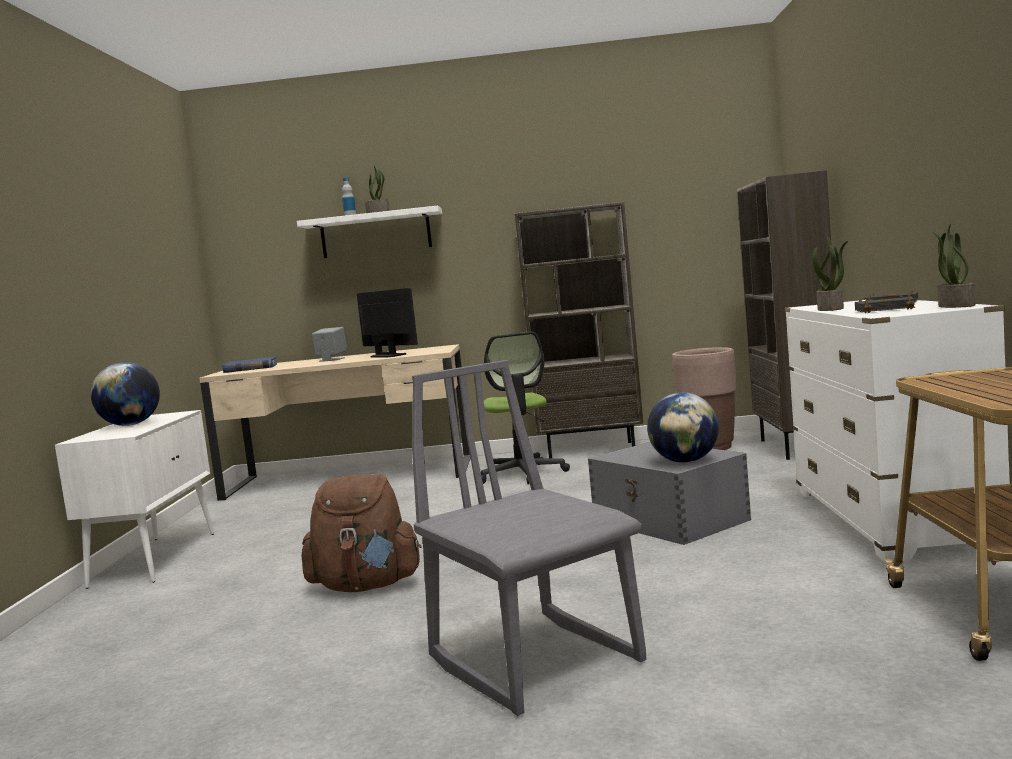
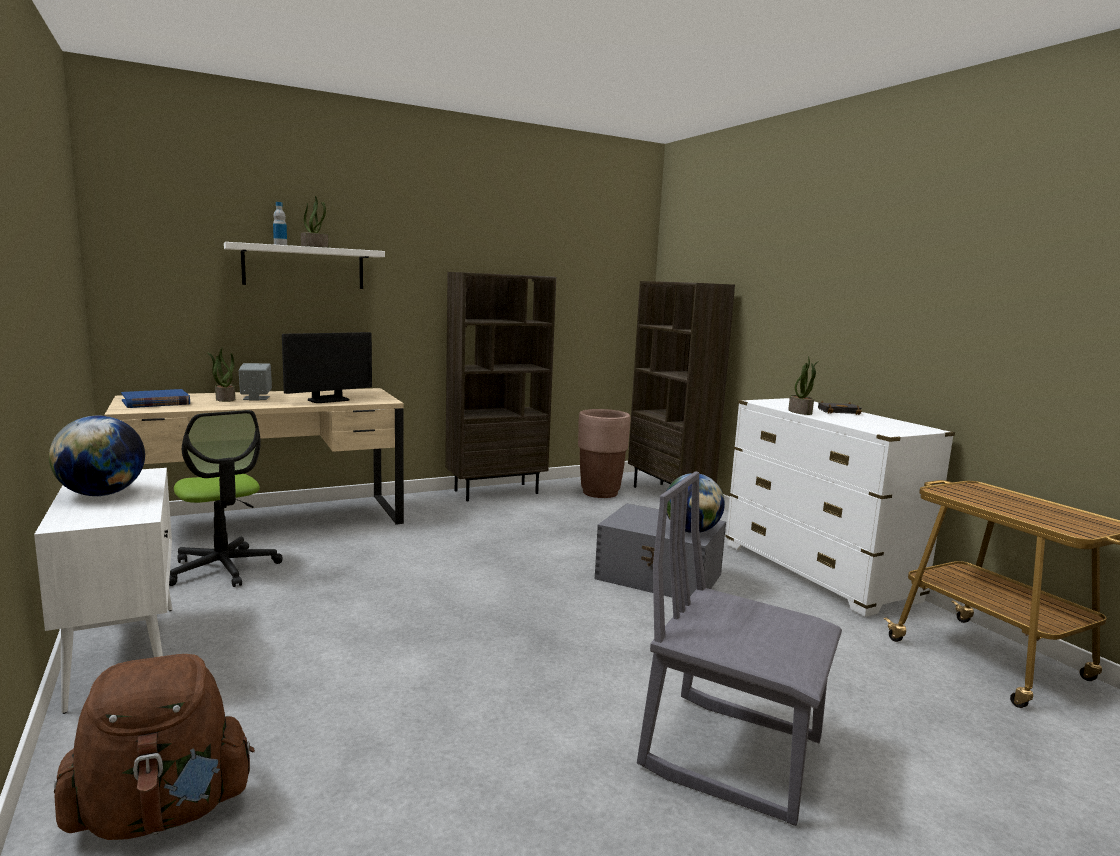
camera: 30 degrees left, 5 degrees up
(366, 586) = (458, 675): brown backpack -> brown backpack (162, 812)
(388, 355) = (328, 400): monitor -> monitor turned 120 degrees clockwise
(522, 474) = (461, 521): office chair -> office chair (223, 568)
(885, 310) = (862, 422): black book -> none
(955, 306) = (913, 426): potted plant -> potted plant (225, 399)

